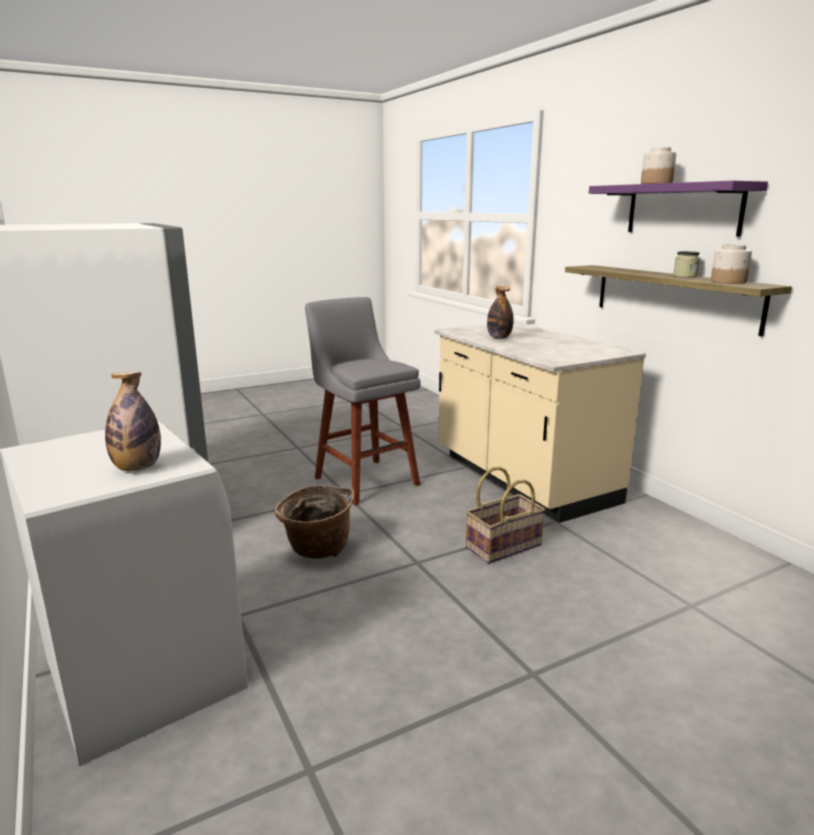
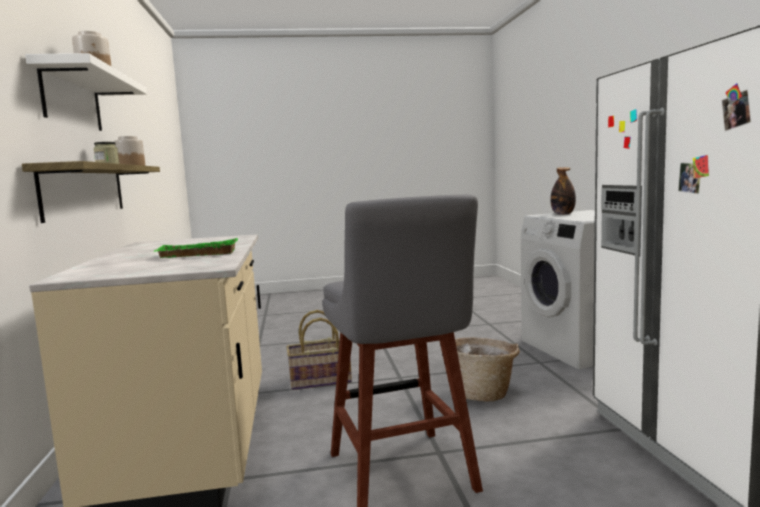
camera: 160 degrees left, 10 degrees down
(499, 337) = (196, 255): bottle -> green tray
(683, 209) = (72, 99): purple shelf -> white shelf

